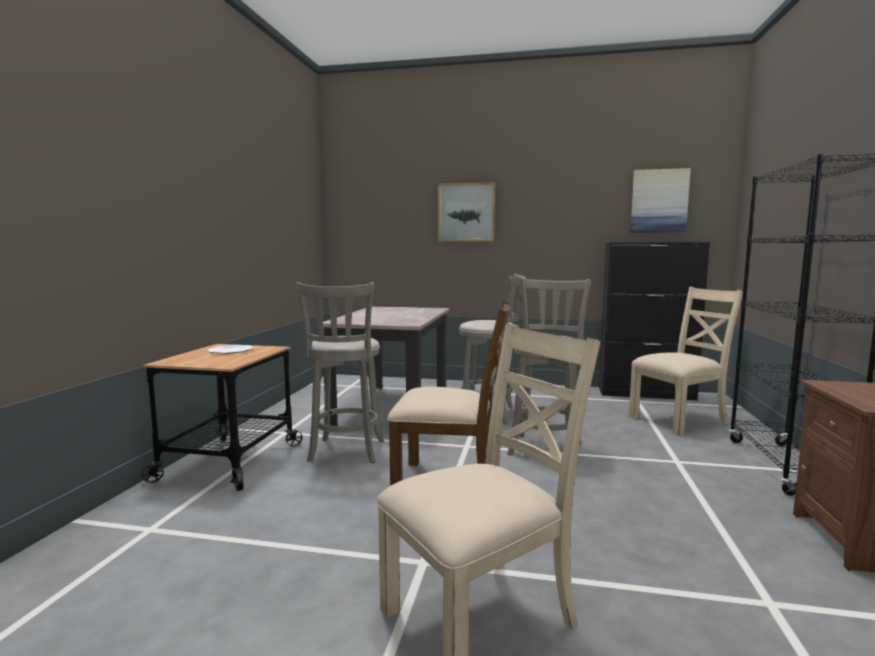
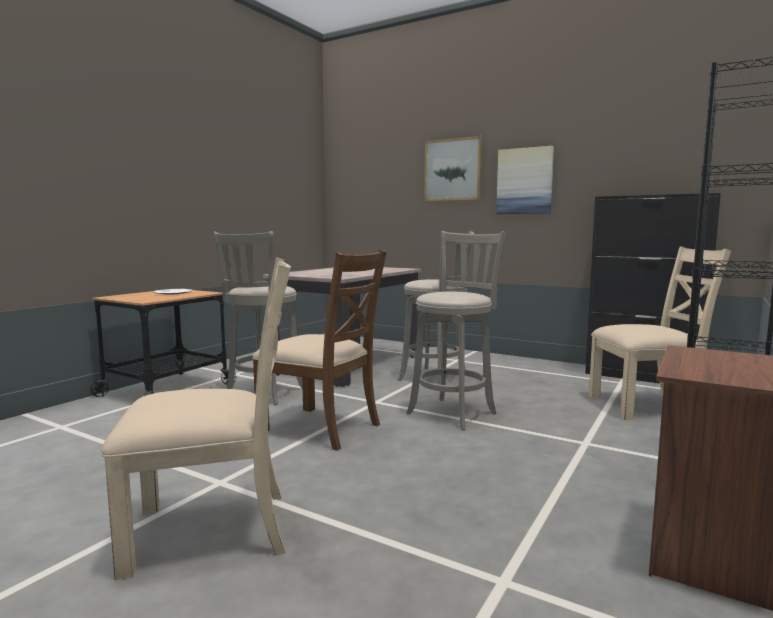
camera: 20 degrees right, 0 degrees up
(659, 201) = (668, 146): picture -> picture (525, 181)

